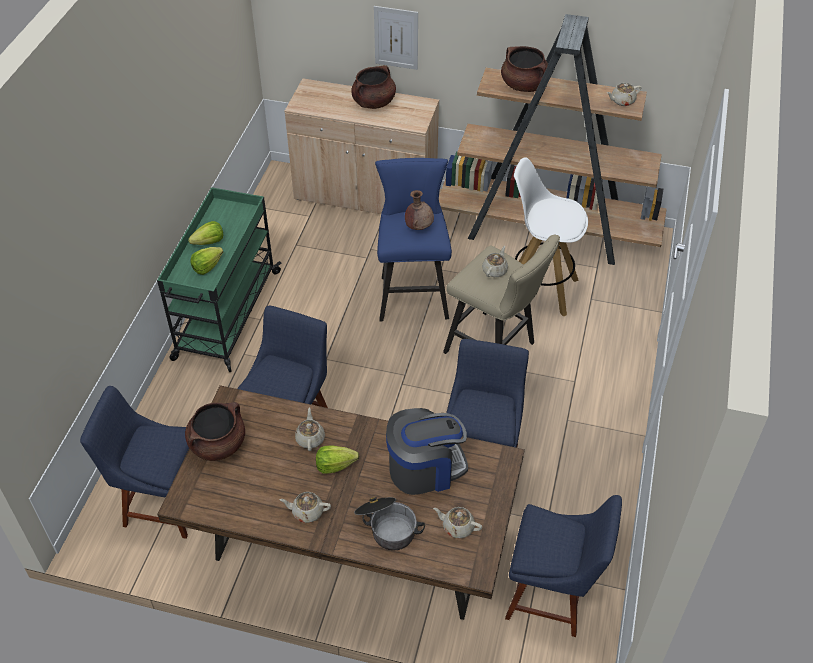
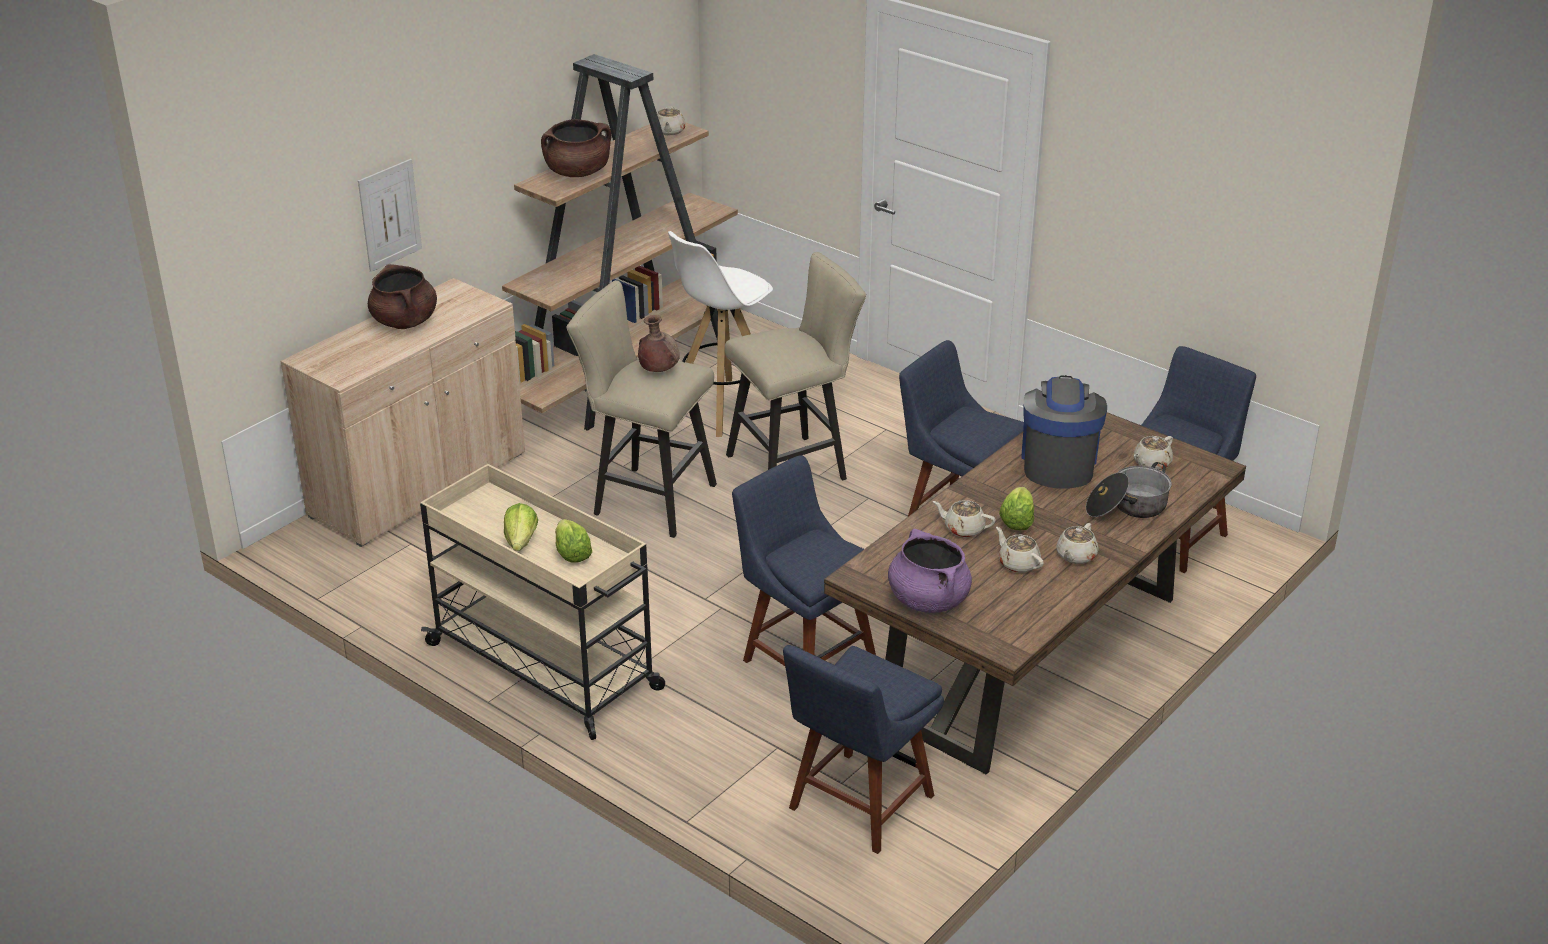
camera: 65 degrees left, 15 degrees down
(218, 444) = (927, 600): brown cooking pot -> purple cooking pot
(226, 316) = (546, 668): green cart -> beige cart
(412, 293) = (646, 499): blue stool -> beige stool
(495, 270) = (781, 343): beige teapot -> beige teapot (1018, 563)

